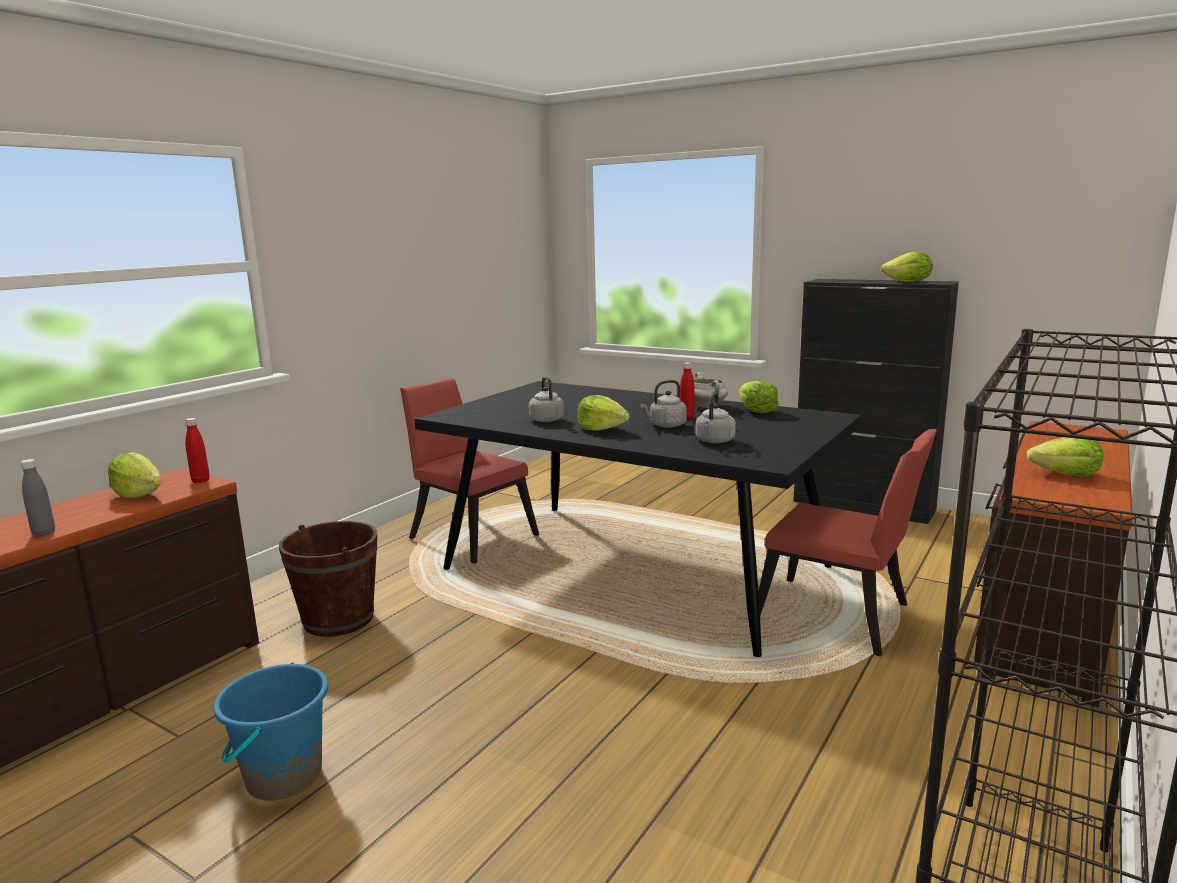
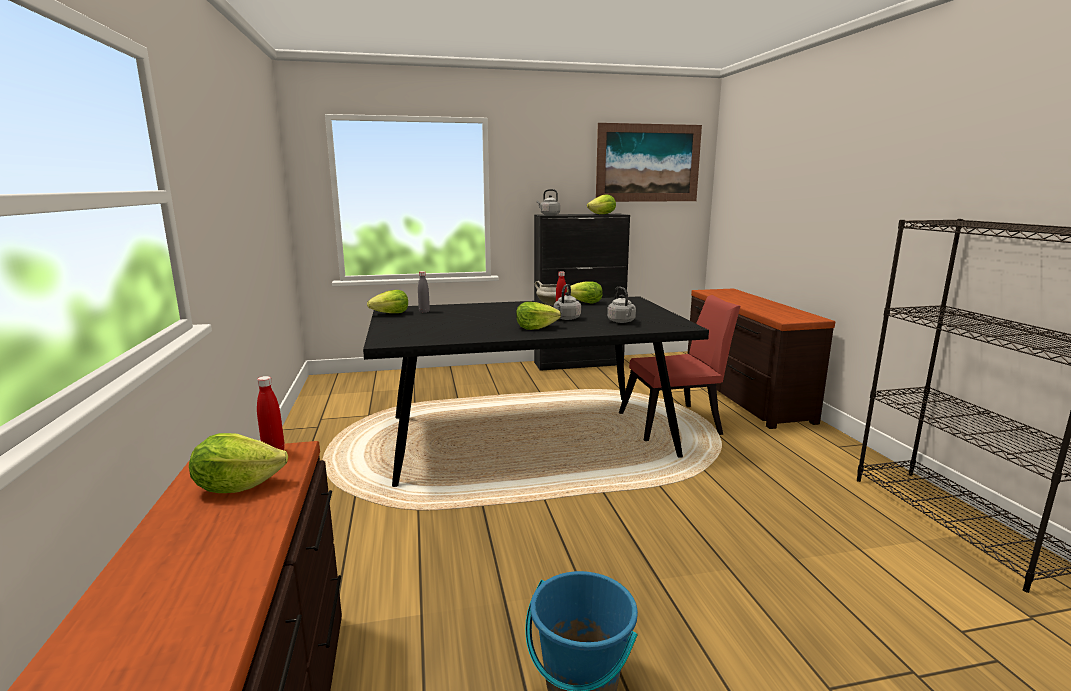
camera: 45 degrees left, 0 degrees up
(44, 533) = (243, 562): grey bottle -> grey bottle (424, 312)
(338, 619) = (377, 561): brown bucket -> none
(470, 535) = (362, 456): red chair -> none
(546, 419) = (477, 329): grey kettle -> grey kettle (549, 214)
(1023, 197) = (648, 163): none -> picture
(1065, 475) = (772, 309): lettuce -> lettuce (391, 314)

